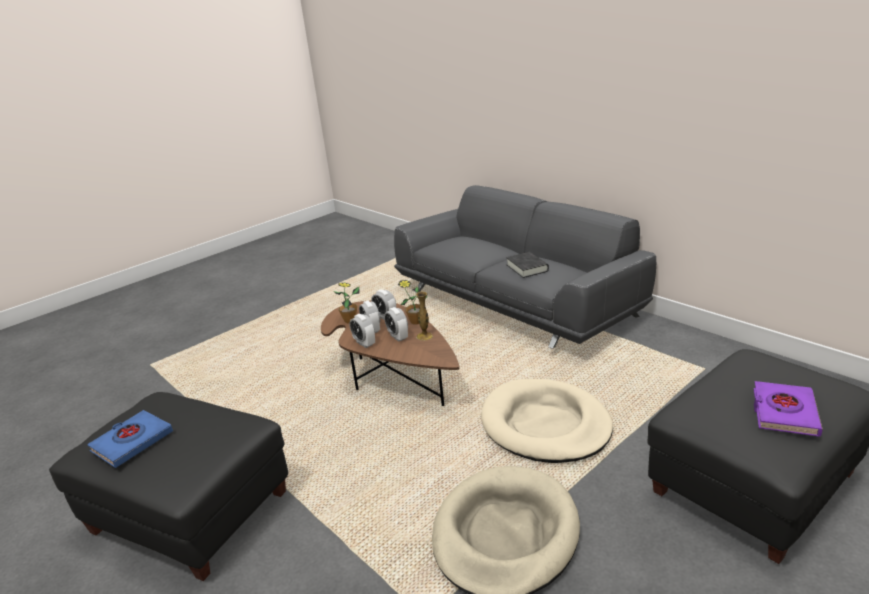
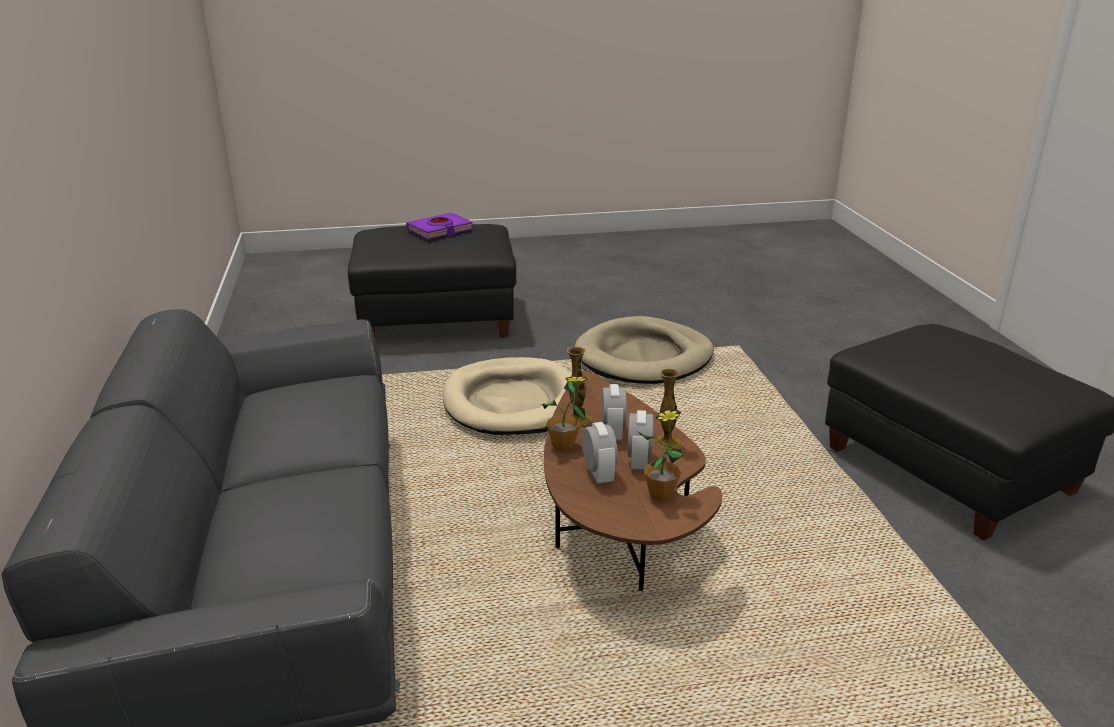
camera: 150 degrees left, 0 degrees up
(132, 442) = (1010, 369): blue book -> none
(364, 343) = (667, 443): alarm clock -> vase
(527, 268) = (325, 407): black book -> none

